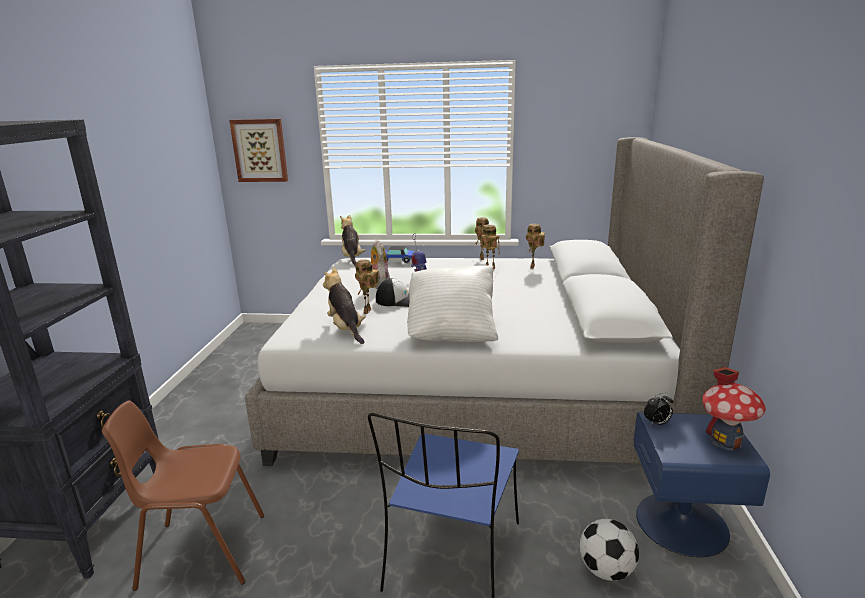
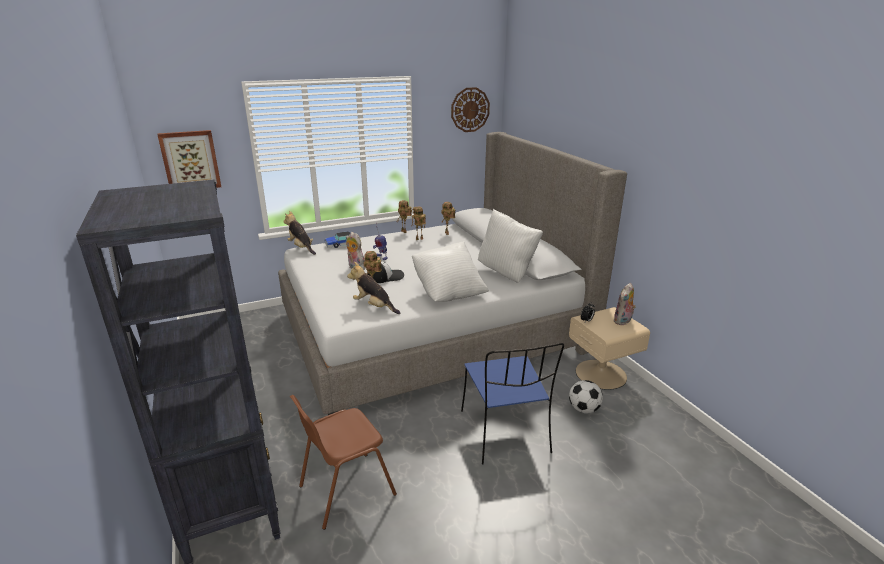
camera: 30 degrees left, 5 degrees up
(559, 325) = (507, 273): none -> white pillow
(600, 107) = (470, 109): none -> wall clock
(683, 523) = (601, 374): blue nightstand -> beige nightstand
(725, 441) = (623, 321): toy house -> plush toy

